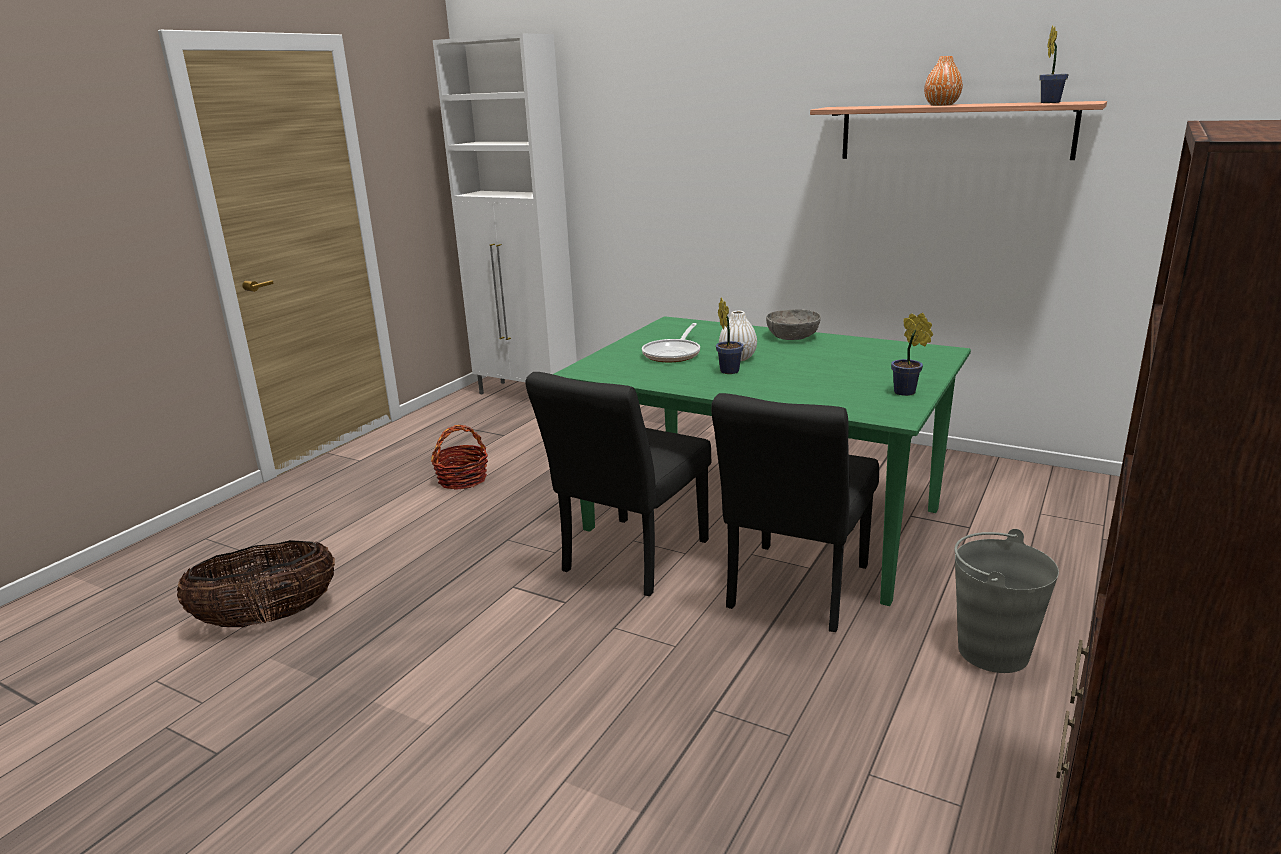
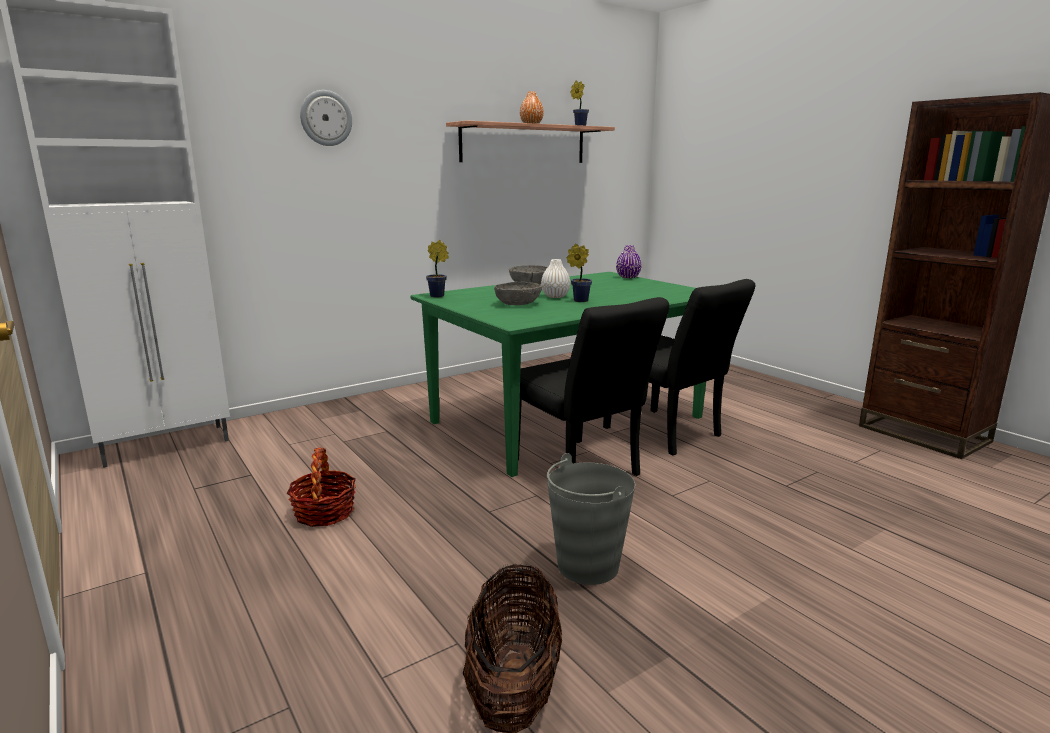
camera: 65 degrees left, 5 degrees down
(673, 354) = (518, 304): frying pan -> grey bowl
(685, 111) = (326, 118): none -> wall clock
(907, 393) = (670, 286): potted plant -> potted plant (439, 296)
(939, 363) = (628, 277): none -> purple vase
(992, 651) = (757, 410): grey bucket -> grey bucket (587, 566)

